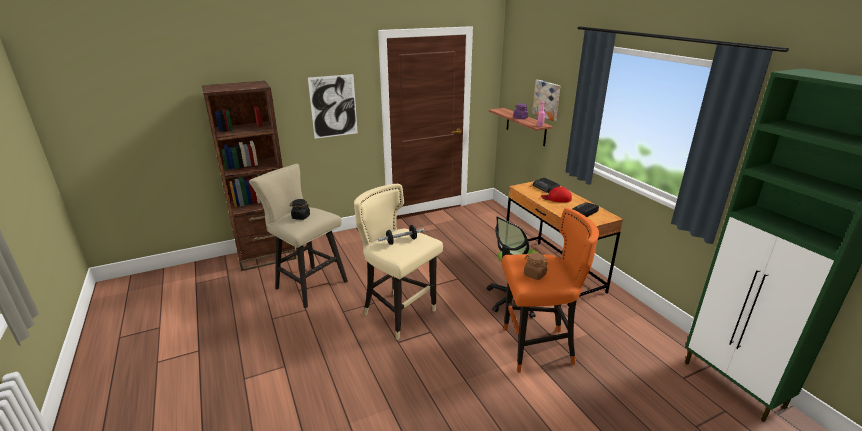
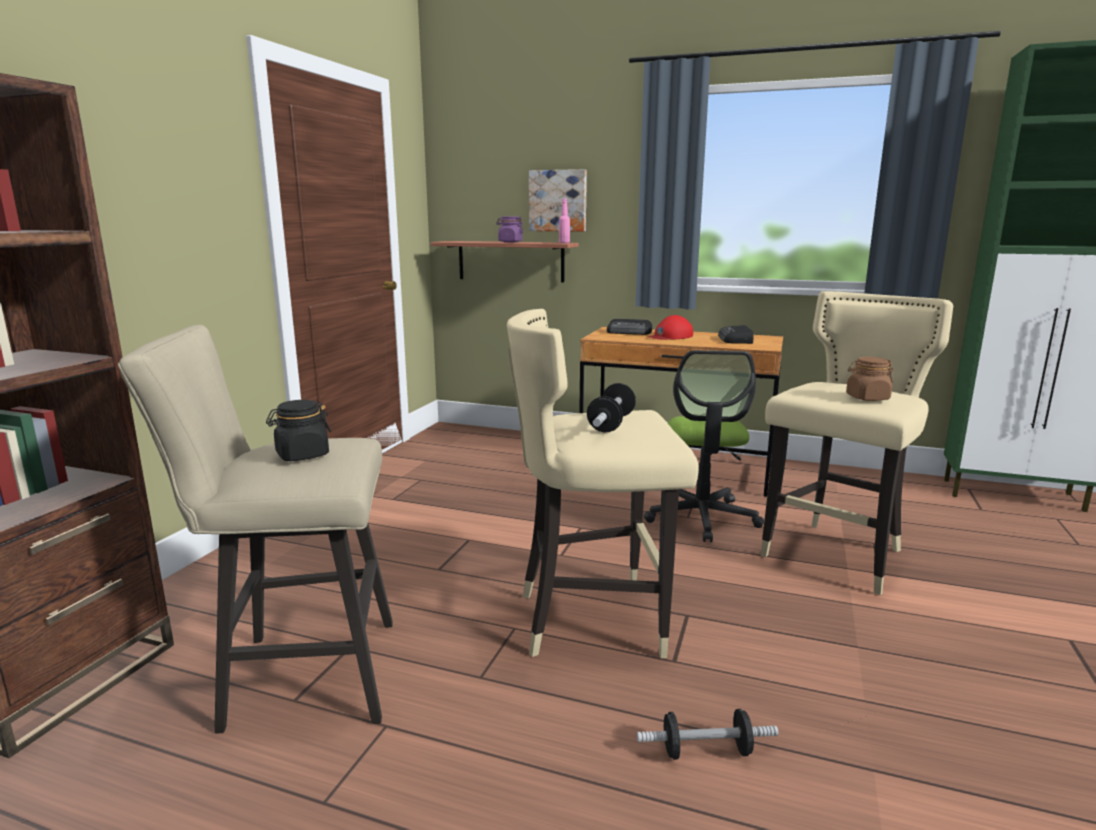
camera: 45 degrees left, 10 degrees down
(333, 106) = (173, 208): picture -> none
(359, 369) = (706, 751): none -> dumbbell
(536, 348) = (836, 557): orange stool -> beige stool

